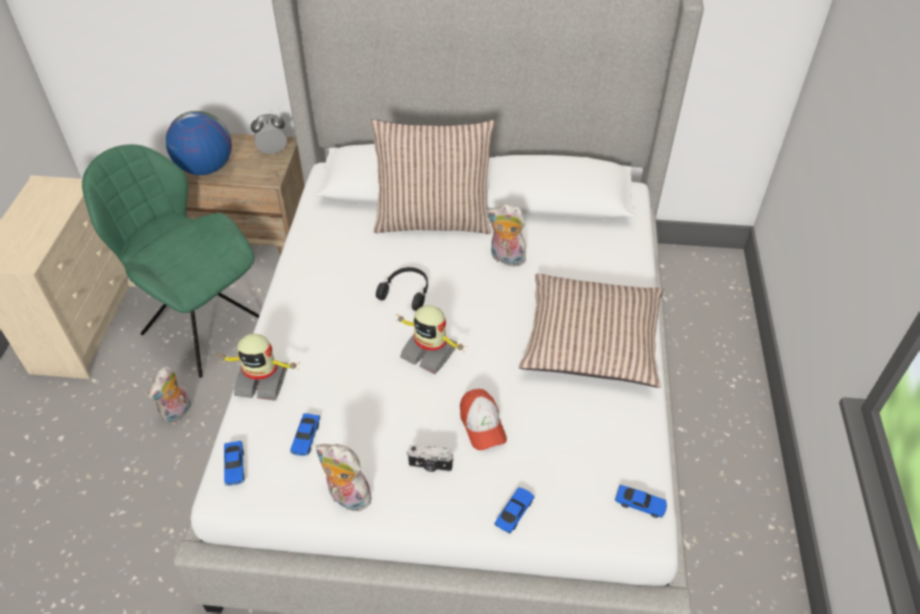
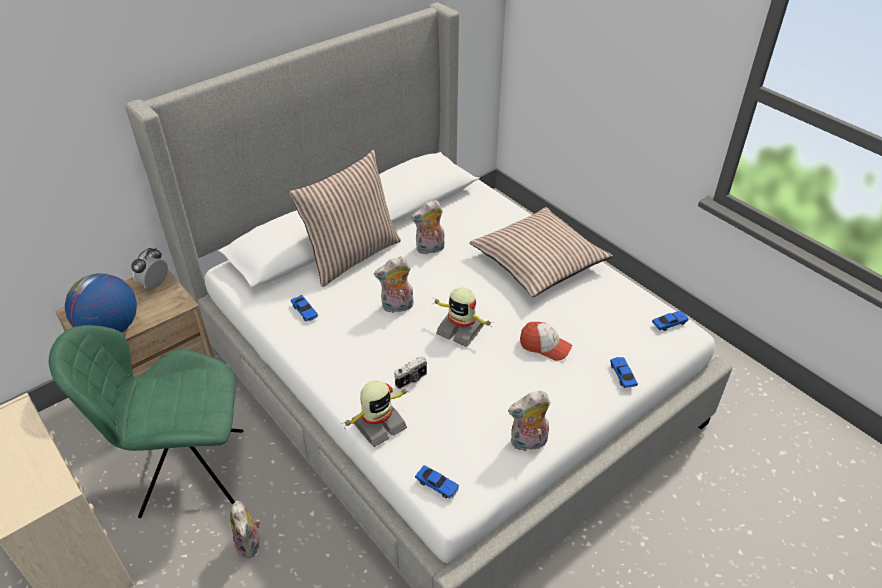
camera: 45 degrees left, 5 degrees down
(306, 438) = (459, 431): toy car -> toy car (305, 311)
(406, 292) = (397, 307): black headphones -> plush toy
(430, 351) = (460, 329): toy robot -> toy robot turned 45 degrees clockwise
(430, 466) = (549, 389): camera -> camera (412, 380)

